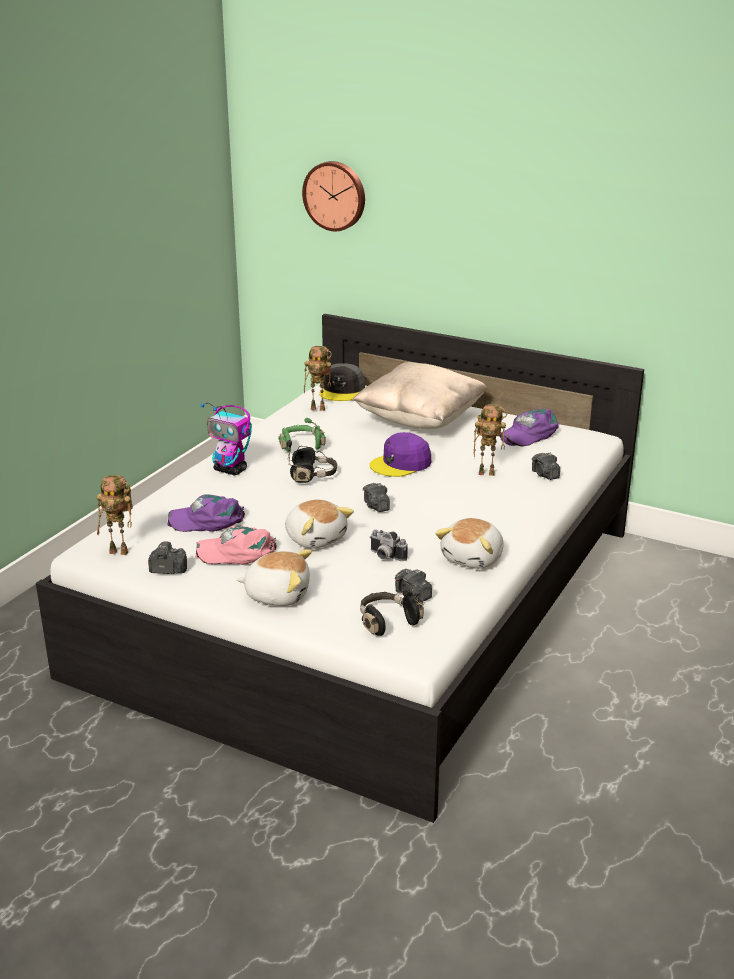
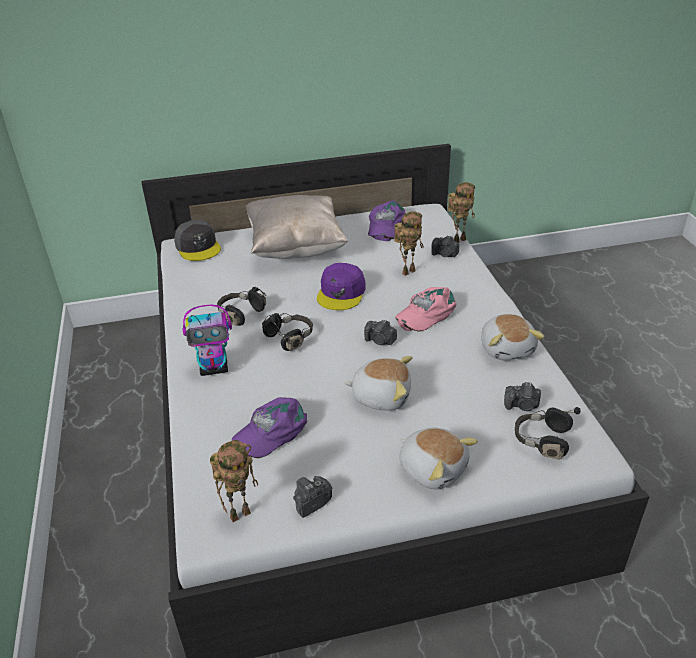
camera: 40 degrees left, 10 degrees up
(237, 552) = (344, 447): pink cap -> pink cap (425, 313)
(277, 594) = (433, 468): plush toy -> plush toy turned 75 degrees clockwise
(301, 445) = (240, 314): green headphones -> black headphones
(319, 408) = (204, 272): toy robot -> toy robot (459, 239)
(335, 195) = (127, 59): wall clock -> none
(385, 556) = (453, 382): camera -> none

